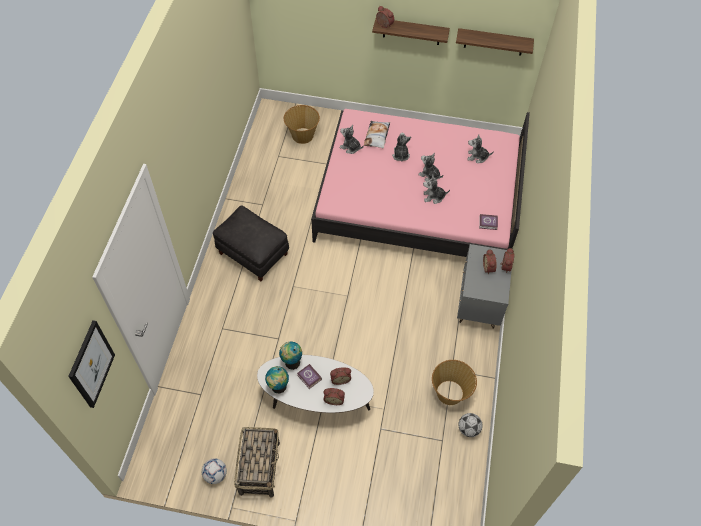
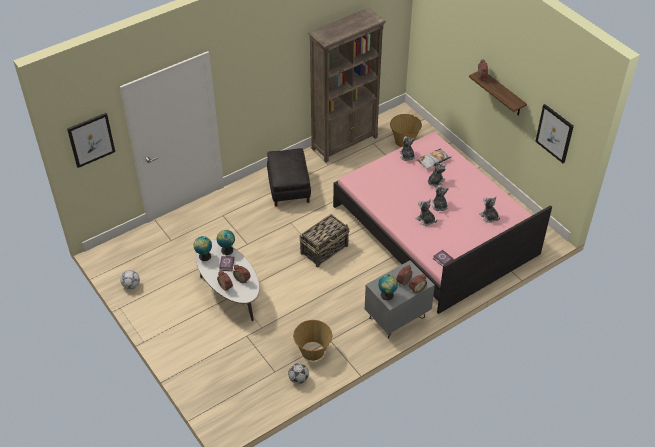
camera: 45 degrees right, 10 degrees down
(253, 172) = (345, 142): none -> brown bookcase
(259, 467) = (157, 300): basket -> basket (325, 249)
(491, 292) = (387, 296): none -> globe
(494, 42) = (554, 133): shelf -> picture

